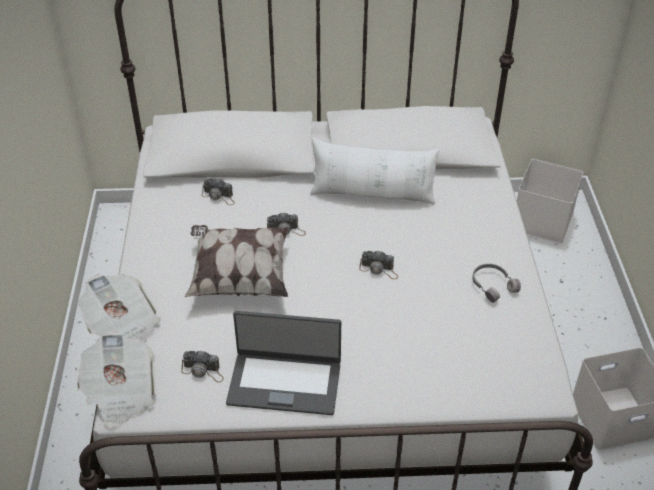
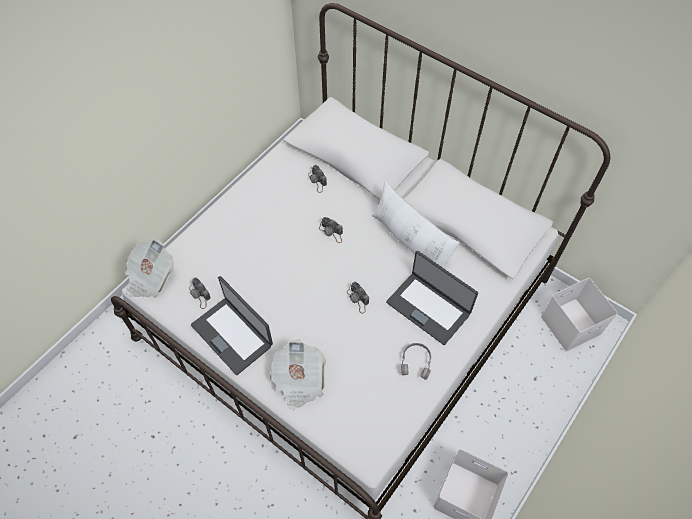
camera: 40 degrees right, 15 degrees up
(123, 326) = (188, 236): newspaper -> newspaper (299, 381)
(239, 276) = (275, 246): pillow -> none
(451, 236) = (428, 307): none -> laptop

